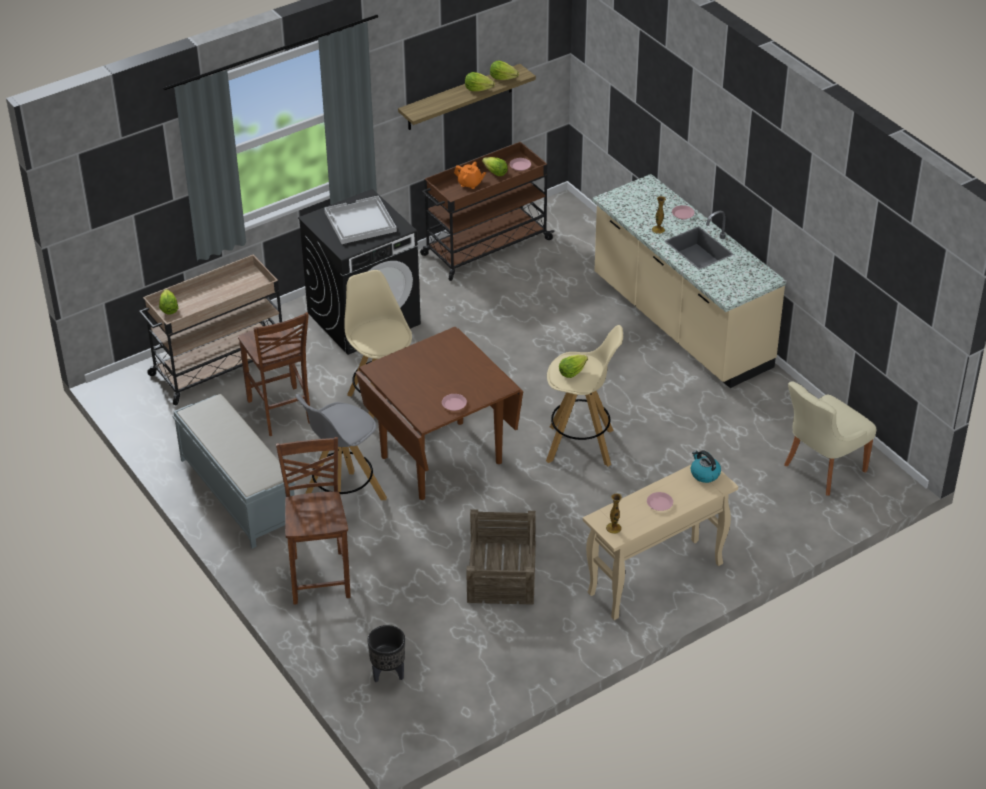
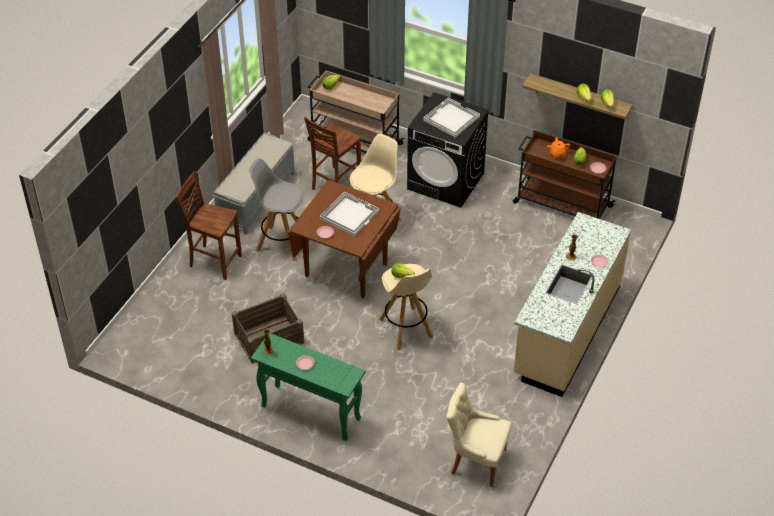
camera: 60 degrees right, 5 degrees up
(320, 576) = (214, 261): brown chair -> brown chair turned 120 degrees counterclockwise
(388, 674) = (157, 322): black planter -> none
(438, 372) = (349, 214): none -> white tray
(654, 580) = (310, 412): beige console table -> green console table
(704, 474) = (348, 375): kettle -> none

